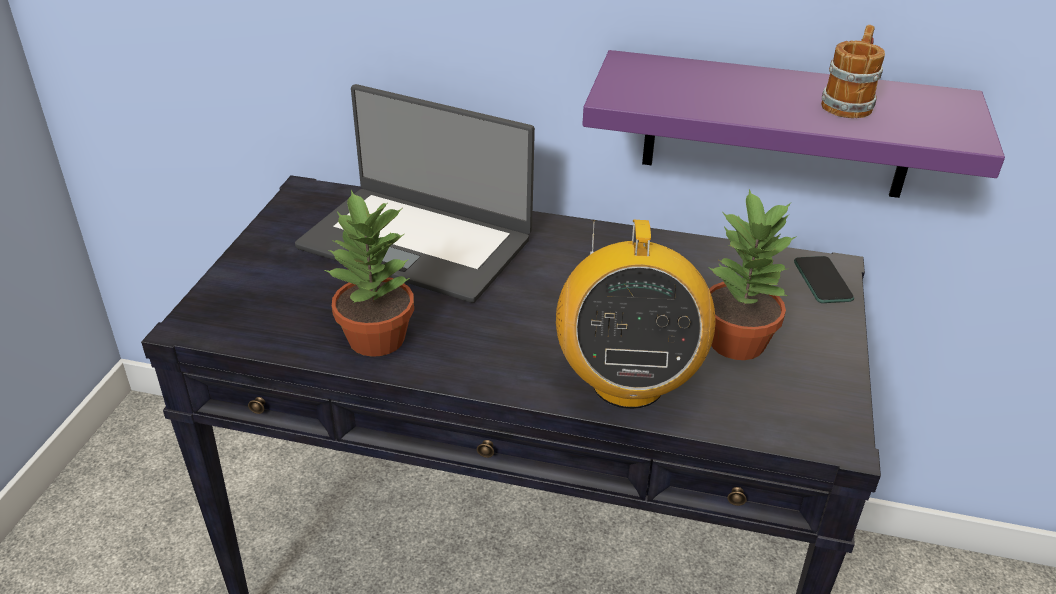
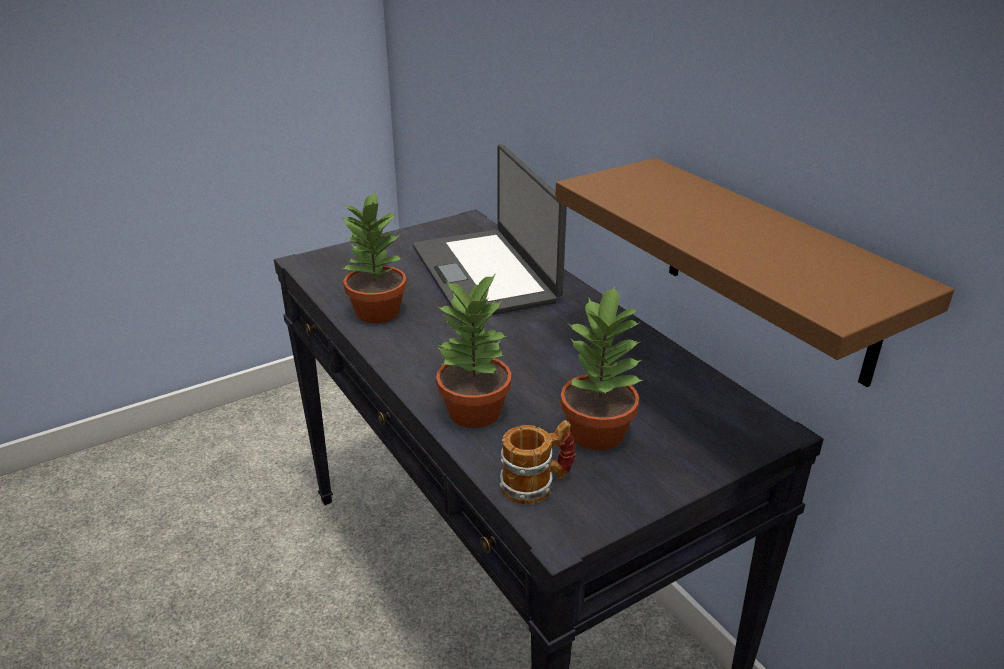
camera: 45 degrees right, 5 degrees down
(627, 383) = (476, 412): radio -> potted plant
(778, 126) = (769, 269): purple shelf -> brown shelf
(822, 281) = (747, 434): phone -> none
(848, 103) = (776, 248): mug -> mug (537, 485)

